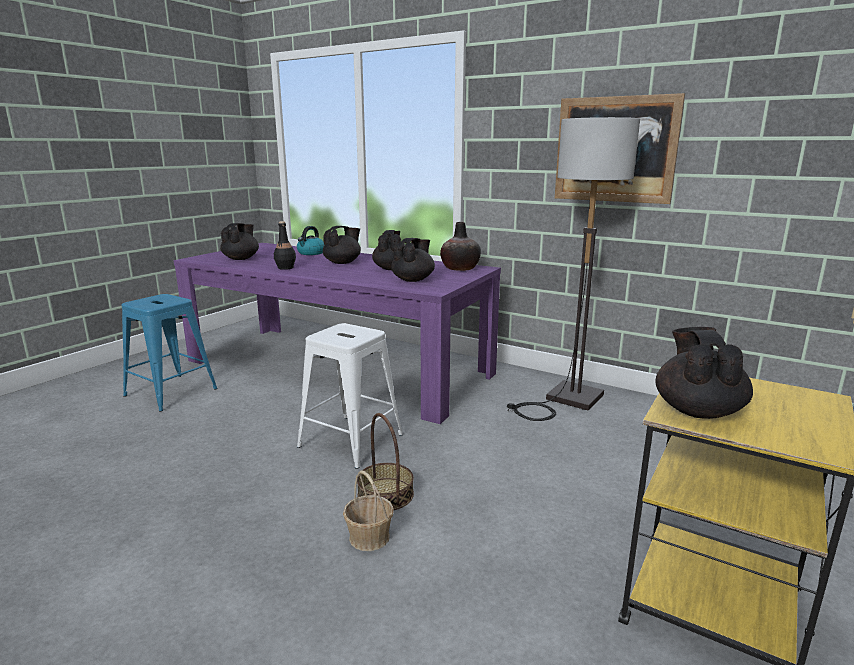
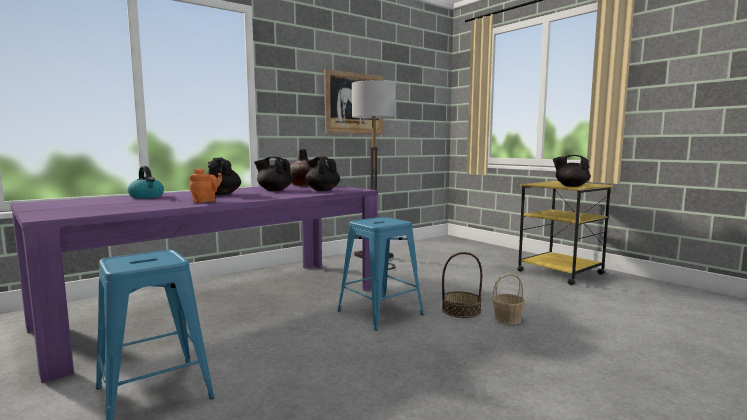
camera: 70 degrees left, 10 degrees down
(241, 258) = (109, 207): black teapot -> none
(285, 268) = (205, 201): black bottle -> orange teapot
(351, 441) = (380, 312): white stool -> blue stool

